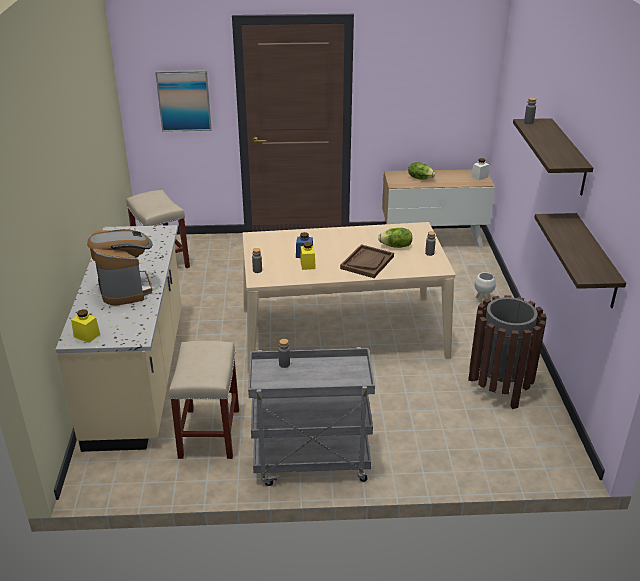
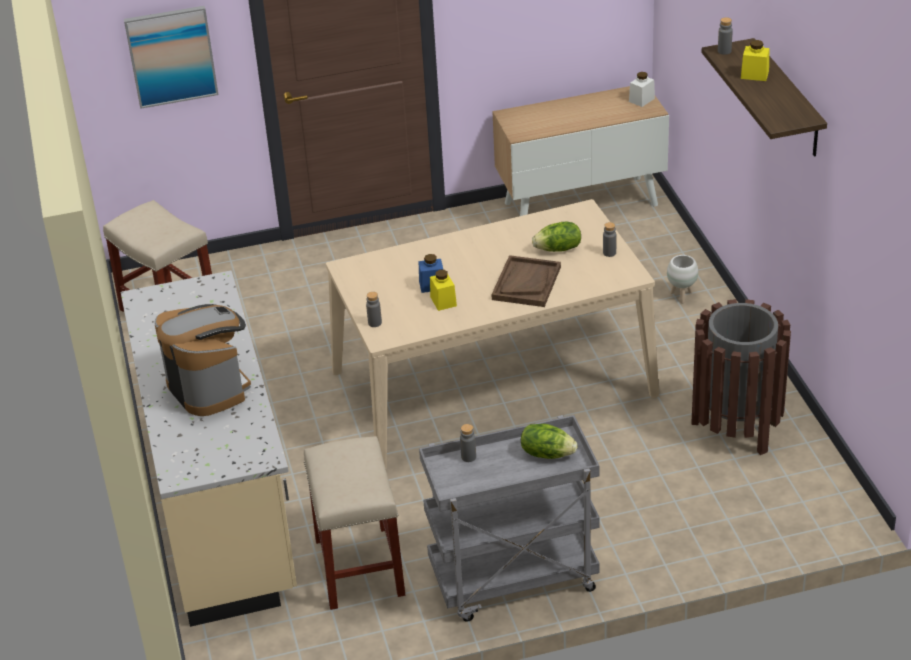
camera: 10 degrees left, 5 degrees up
(87, 335) = (193, 467): yellow jar -> yellow jar (754, 75)
(420, 178) = (552, 116): lettuce -> lettuce (547, 453)
(596, 261) = (848, 247): shelf -> none

